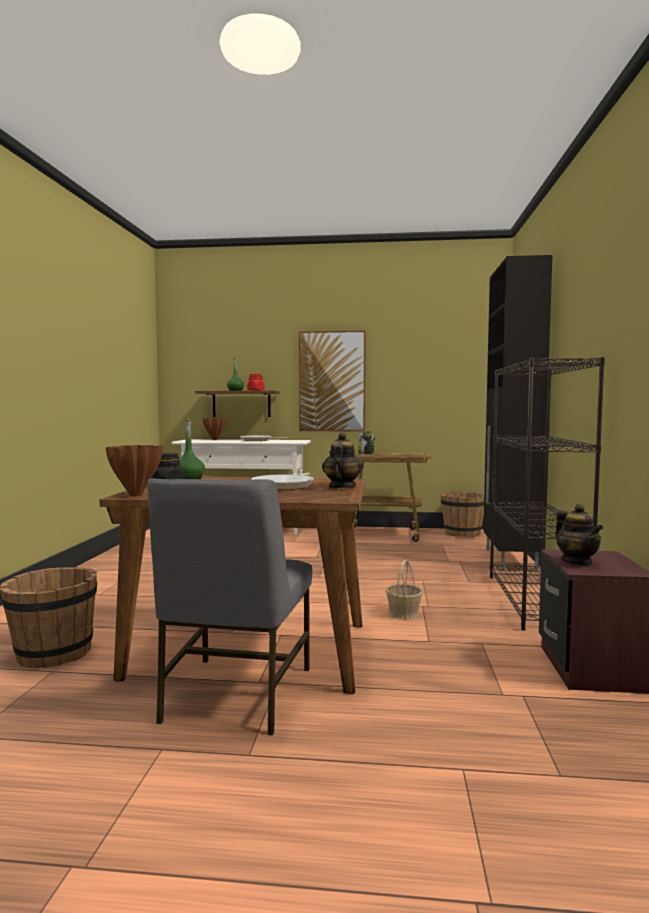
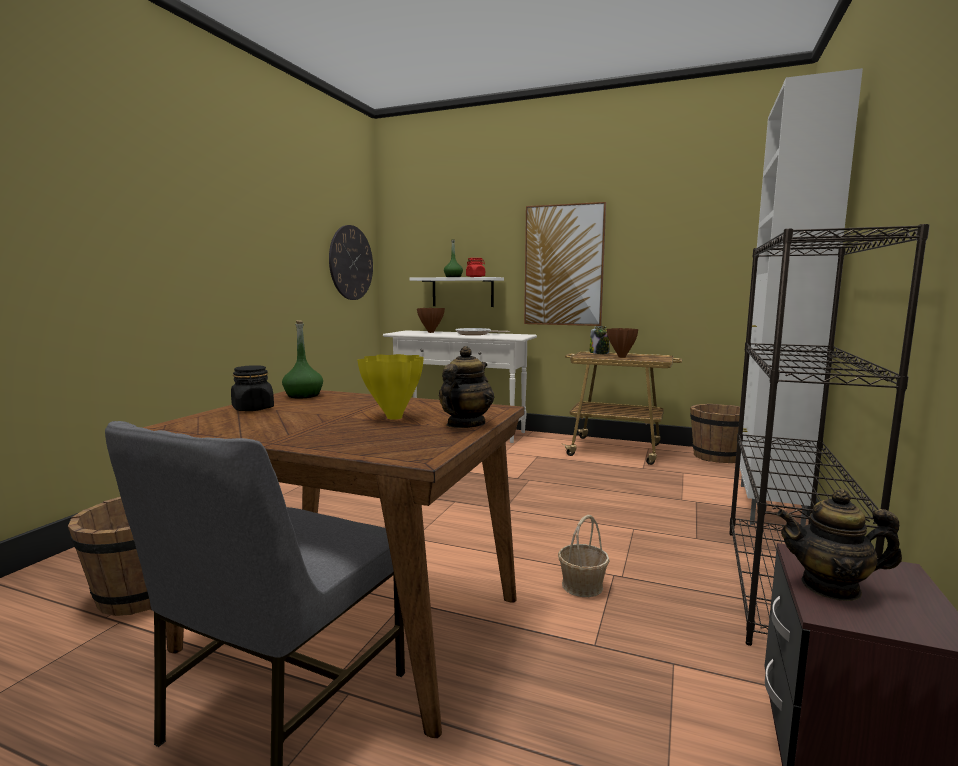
camera: 15 degrees right, 5 degrees up
(136, 495) = (183, 425): brown vase -> brown vase (621, 357)
(139, 377) = (351, 263): none -> wall clock
(241, 404) = (462, 292): brown shelf -> white shelf
(285, 486) = (394, 417): frying pan -> yellow vase
(509, 560) = (768, 506): black cabinet -> white cabinet
(577, 562) = (831, 587): teapot -> teapot turned 105 degrees clockwise

